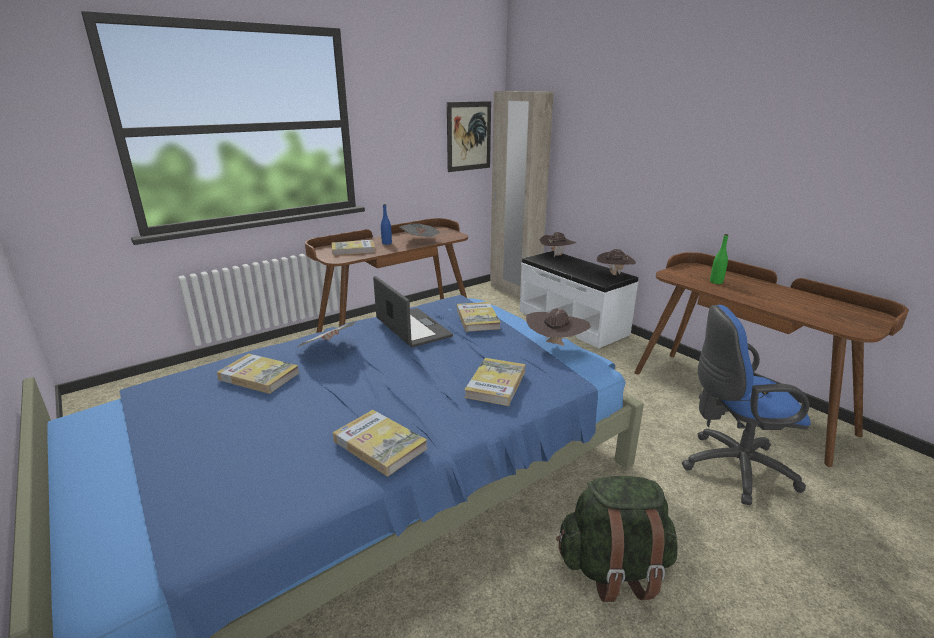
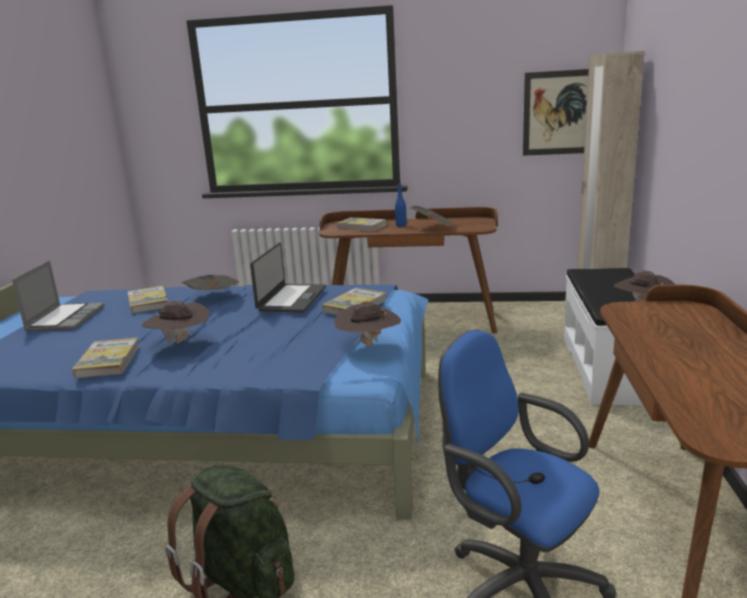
camera: 45 degrees right, 5 degrees down
(184, 430) = (65, 318): none -> laptop
(496, 384) = (249, 354): book -> none
(556, 255) = (616, 273): brown hat -> brown hat (180, 343)
(716, 282) = (667, 330): green bottle -> none

